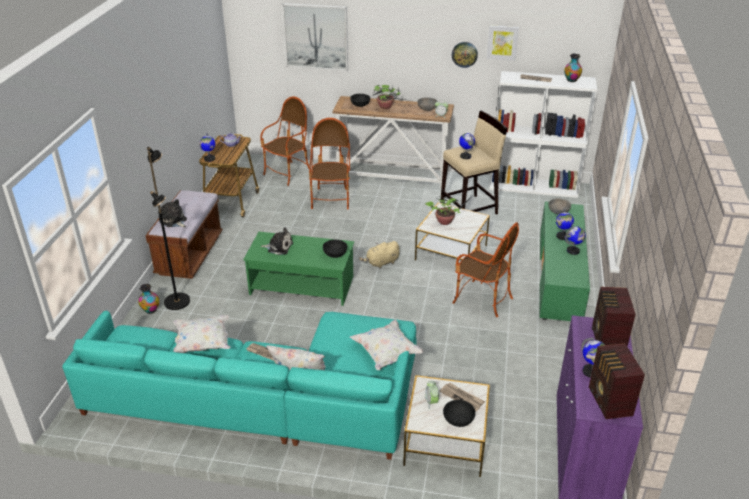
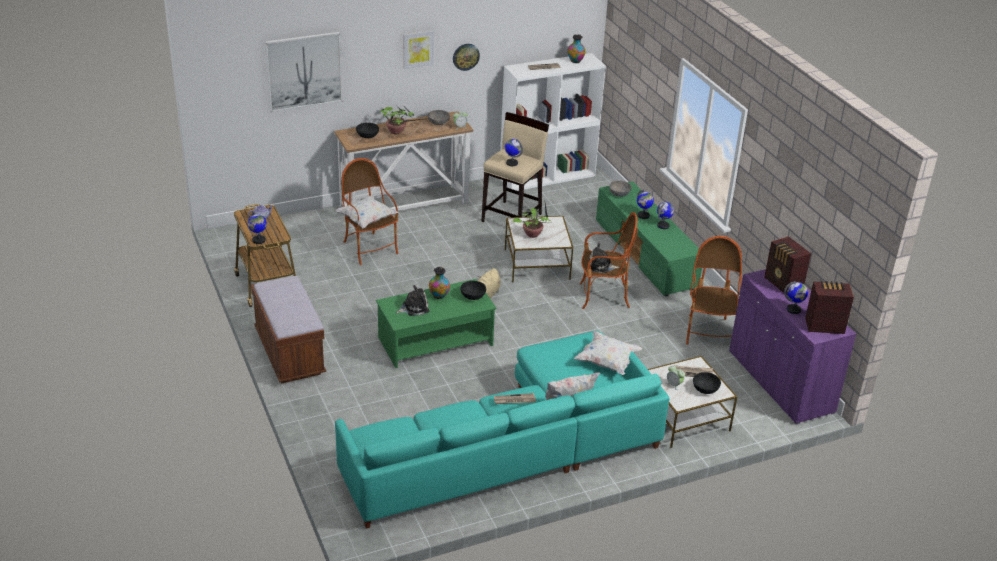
camera: 35 degrees left, 0 degrees up
(150, 310) = (316, 418): vase -> vase (439, 296)
(173, 221) = (291, 316): plush toy -> plush toy (601, 266)
(177, 301) = (333, 400): black floor lamp -> none
(203, 344) = (450, 414): white pillow -> white pillow (367, 220)
(288, 173) = (292, 235): armchair -> armchair (709, 332)
(502, 42) = (502, 37): picture -> picture (418, 49)
(609, 402) = (823, 326): radio -> radio turned 135 degrees clockwise

